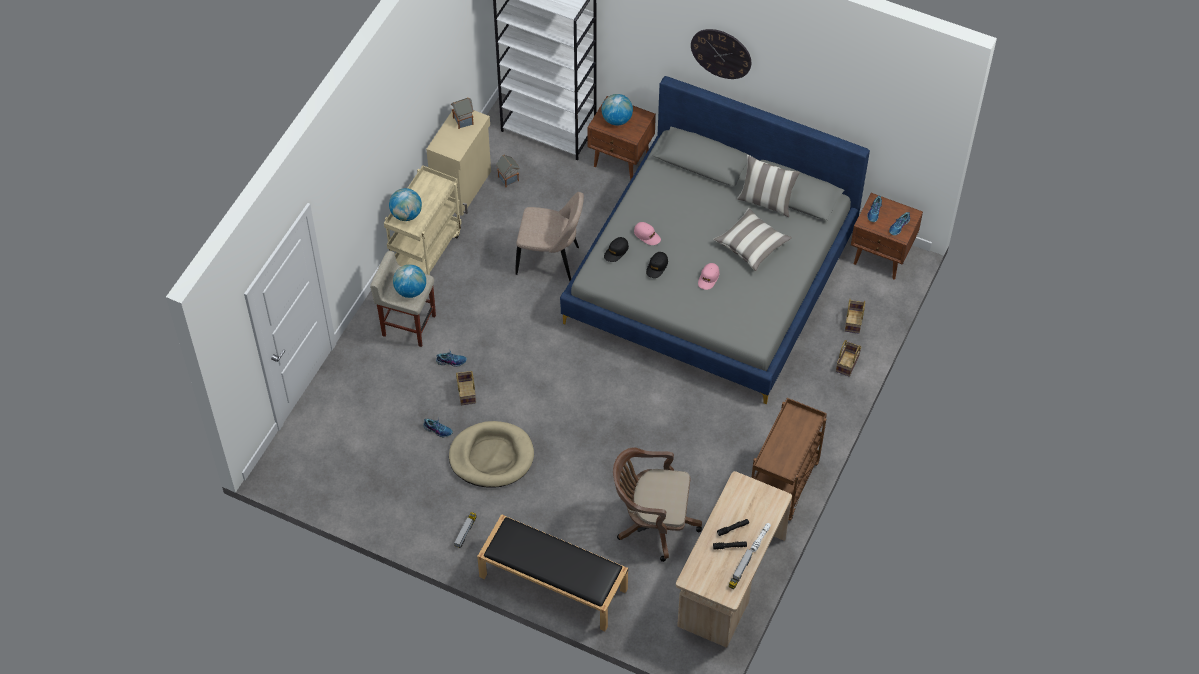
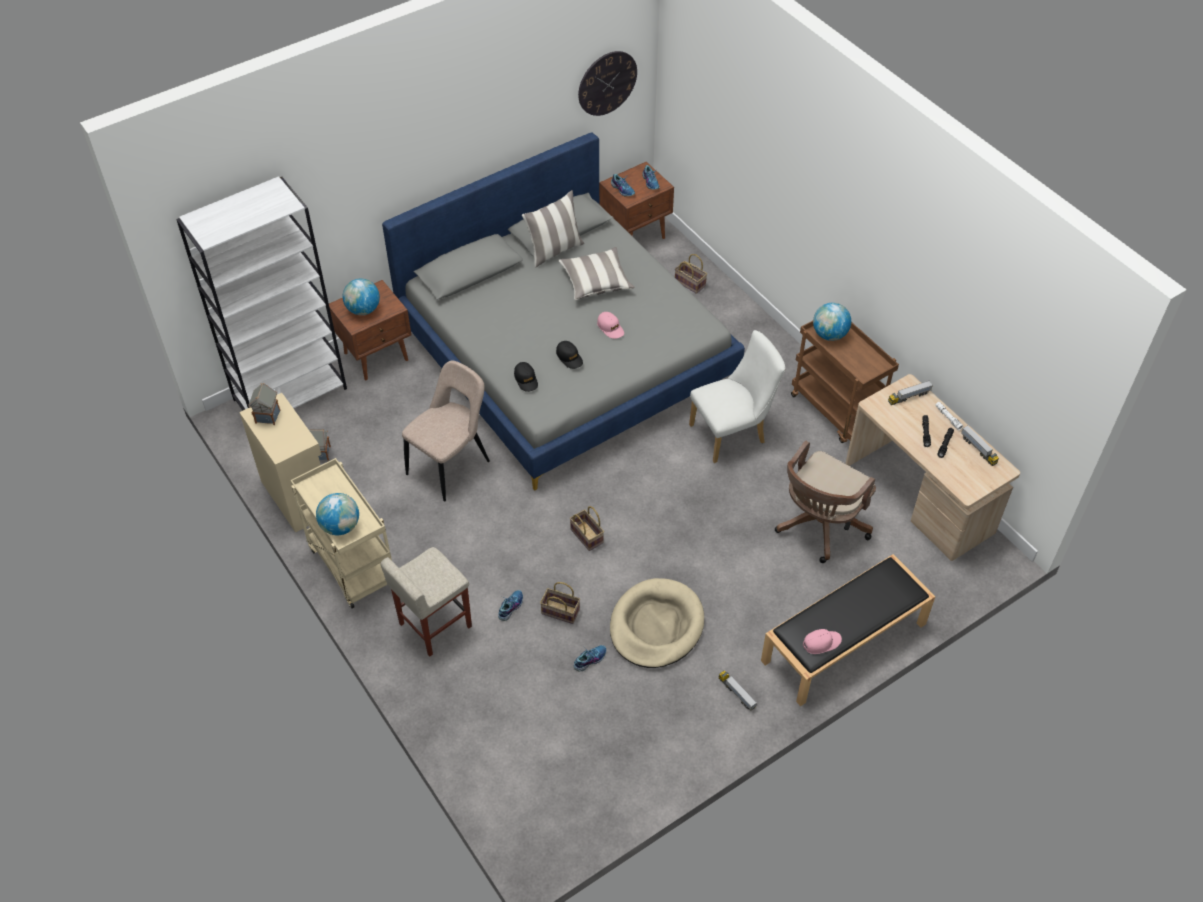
camera: 60 degrees left, 5 degrees down
(410, 290) = (437, 574): globe -> globe (829, 334)
(647, 235) = (525, 348): pink cap -> pink cap (821, 642)
(708, 424) = (732, 433): none -> white chair
(721, 53) = (430, 144): wall clock -> wall clock (607, 83)
(765, 503) = (909, 397): none -> toy truck
(847, 364) = (733, 308): basket -> basket (588, 536)

